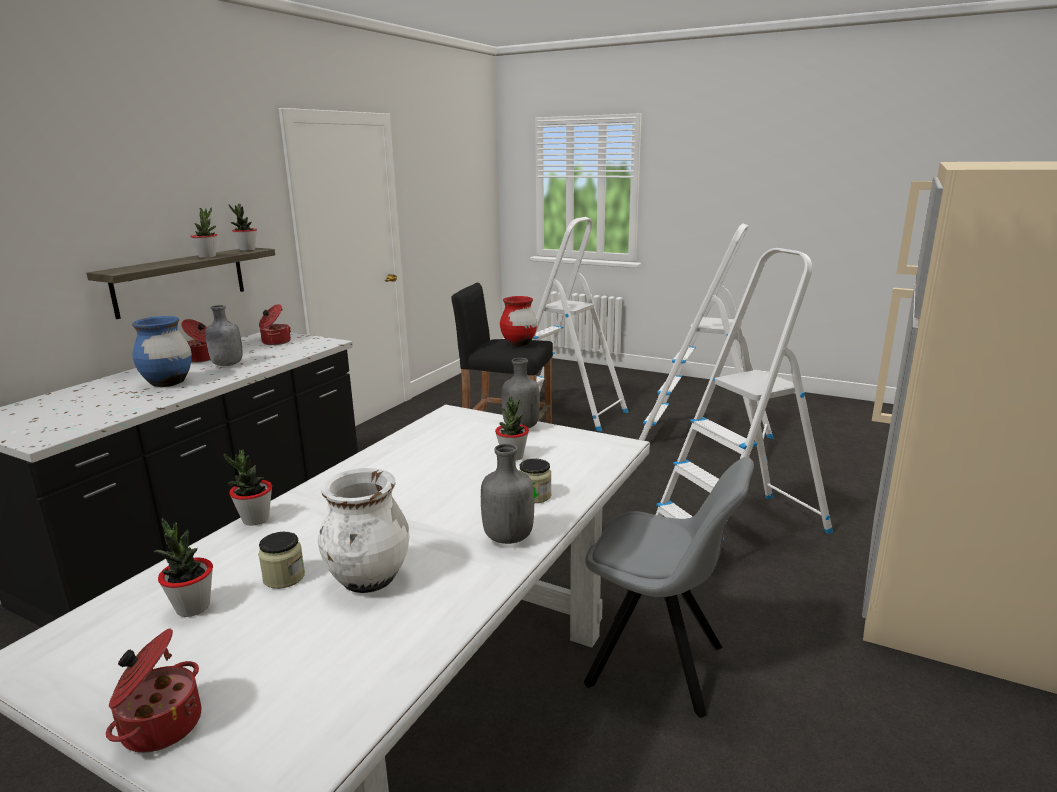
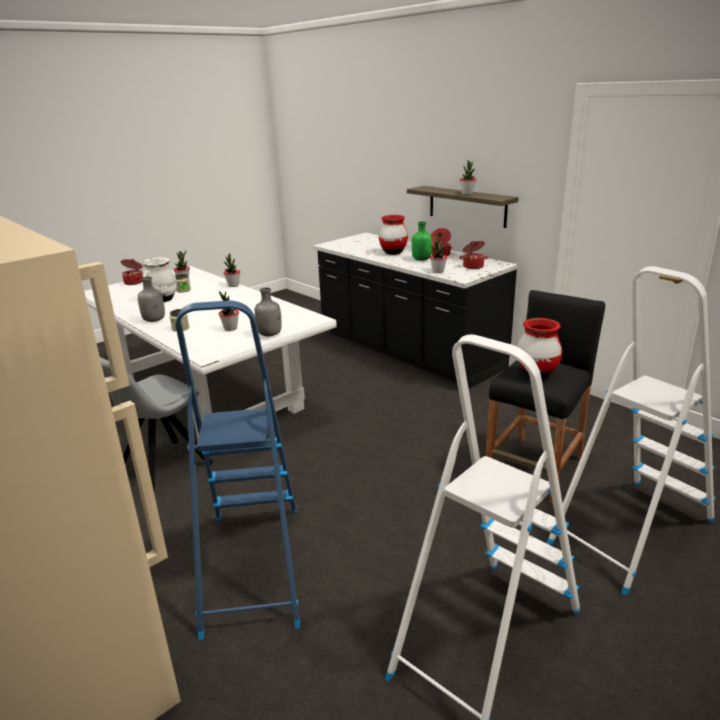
camera: 110 degrees right, 5 degrees up
(168, 383) = (393, 253): blue vase -> red vase
(227, 365) = (421, 260): grey bottle -> green bottle
(247, 250) = (497, 197): potted plant -> potted plant (438, 271)
(739, 532) = (253, 564): white step ladder -> blue step ladder

